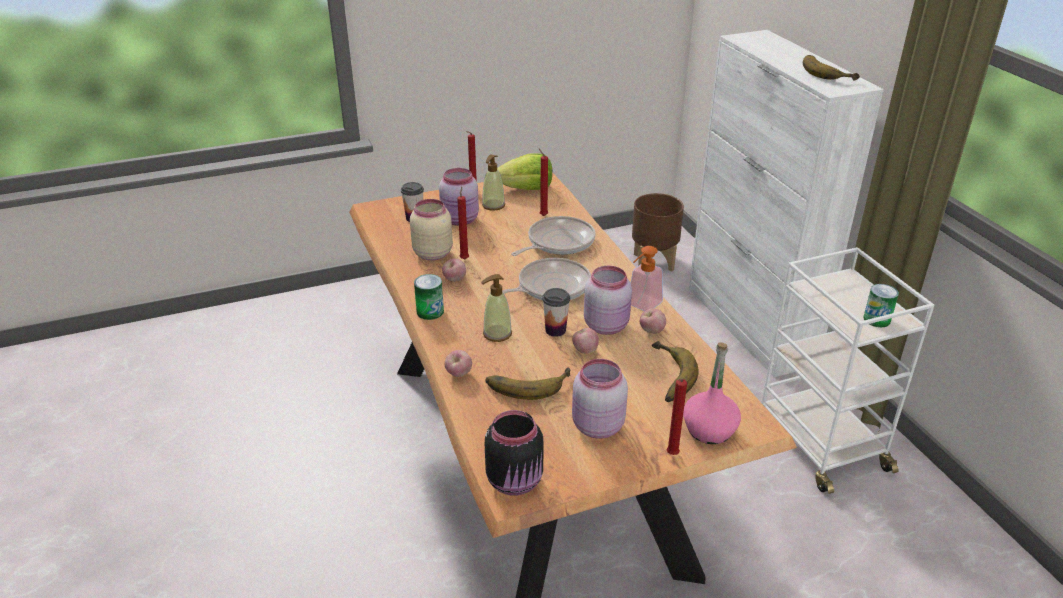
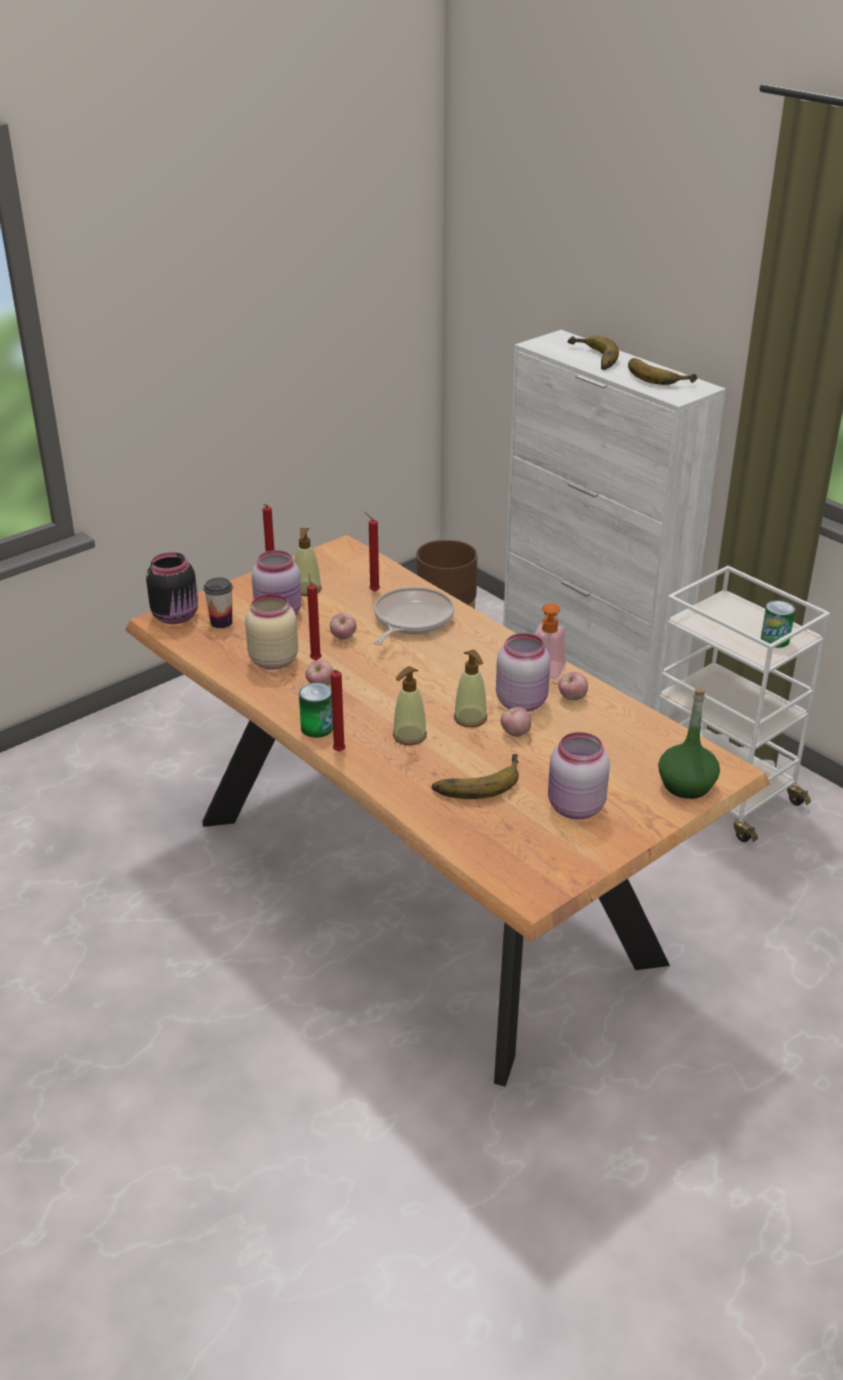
camera: 20 degrees left, 0 degrees up
(459, 374) = (396, 788): apple -> apple (343, 638)
(516, 481) = (528, 881): black jar -> black jar (177, 616)
(526, 189) = (333, 562): lettuce -> none
(550, 287) = (434, 672): frying pan -> none
(555, 330) = (470, 718): cup -> soap dispenser
(666, 376) = (614, 741): banana -> banana (590, 358)
(671, 455) = (664, 818): red candle -> red candle (338, 752)
(709, 430) = (686, 785): pink bottle -> green bottle

